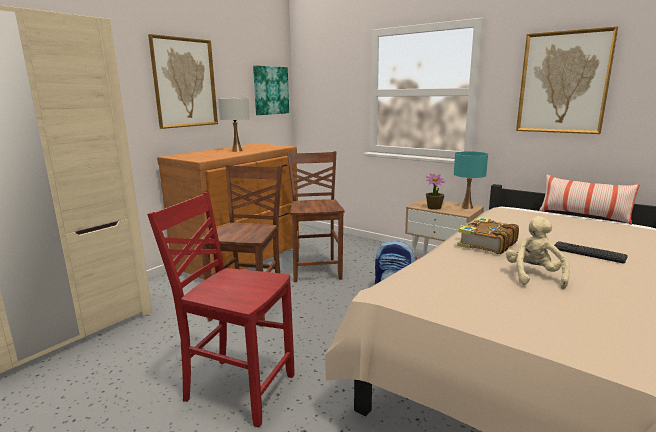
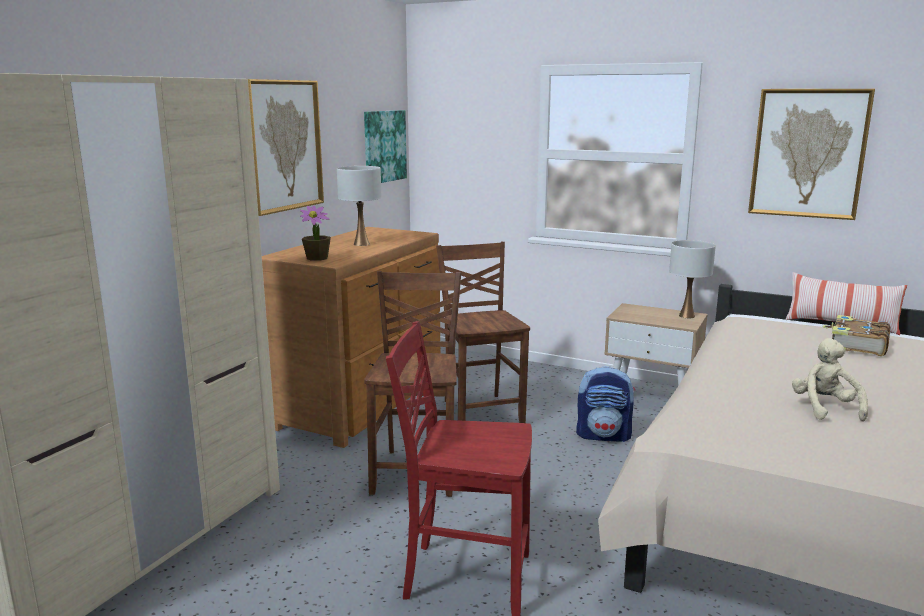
camera: 10 degrees left, 0 degrees up
(434, 207) = (644, 318): potted plant -> potted plant (317, 258)
(467, 207) = (687, 316): turquoise table lamp -> white table lamp
(486, 244) = (750, 370): book -> book (856, 346)
(588, 253) = (870, 376): keyboard -> none

